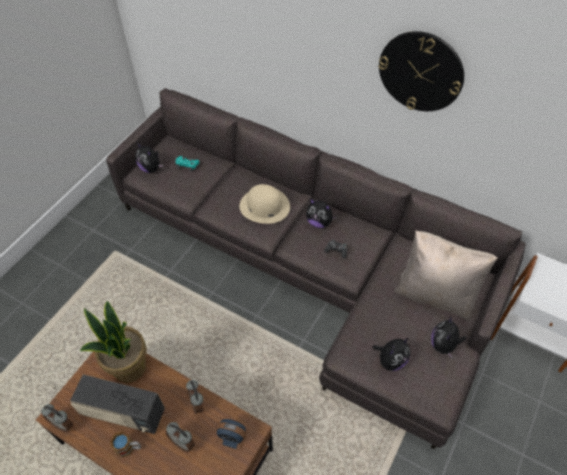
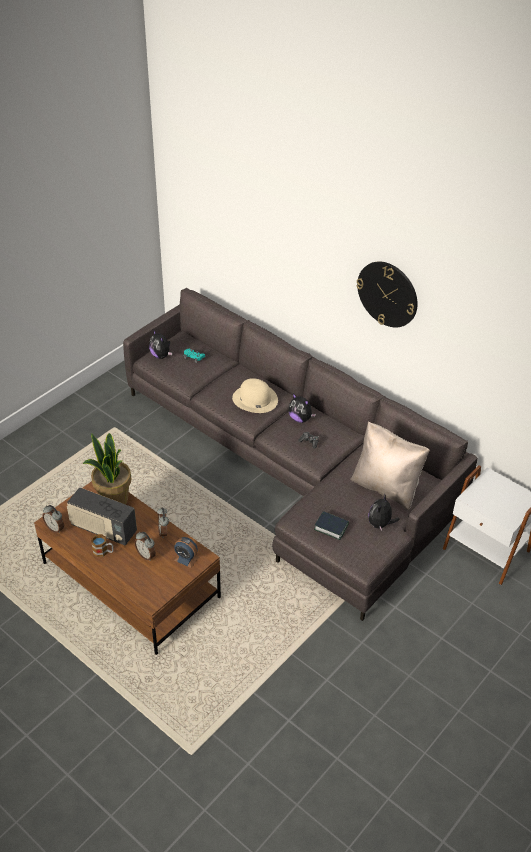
camera: 10 degrees right, 10 degrees down
(390, 360) = (331, 527): plush toy -> book

